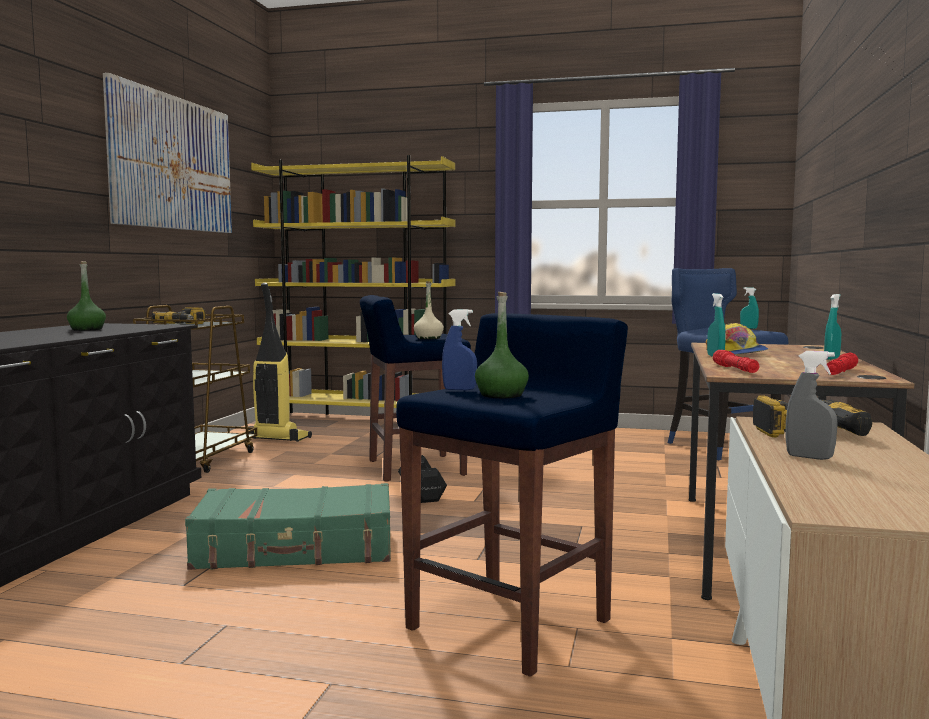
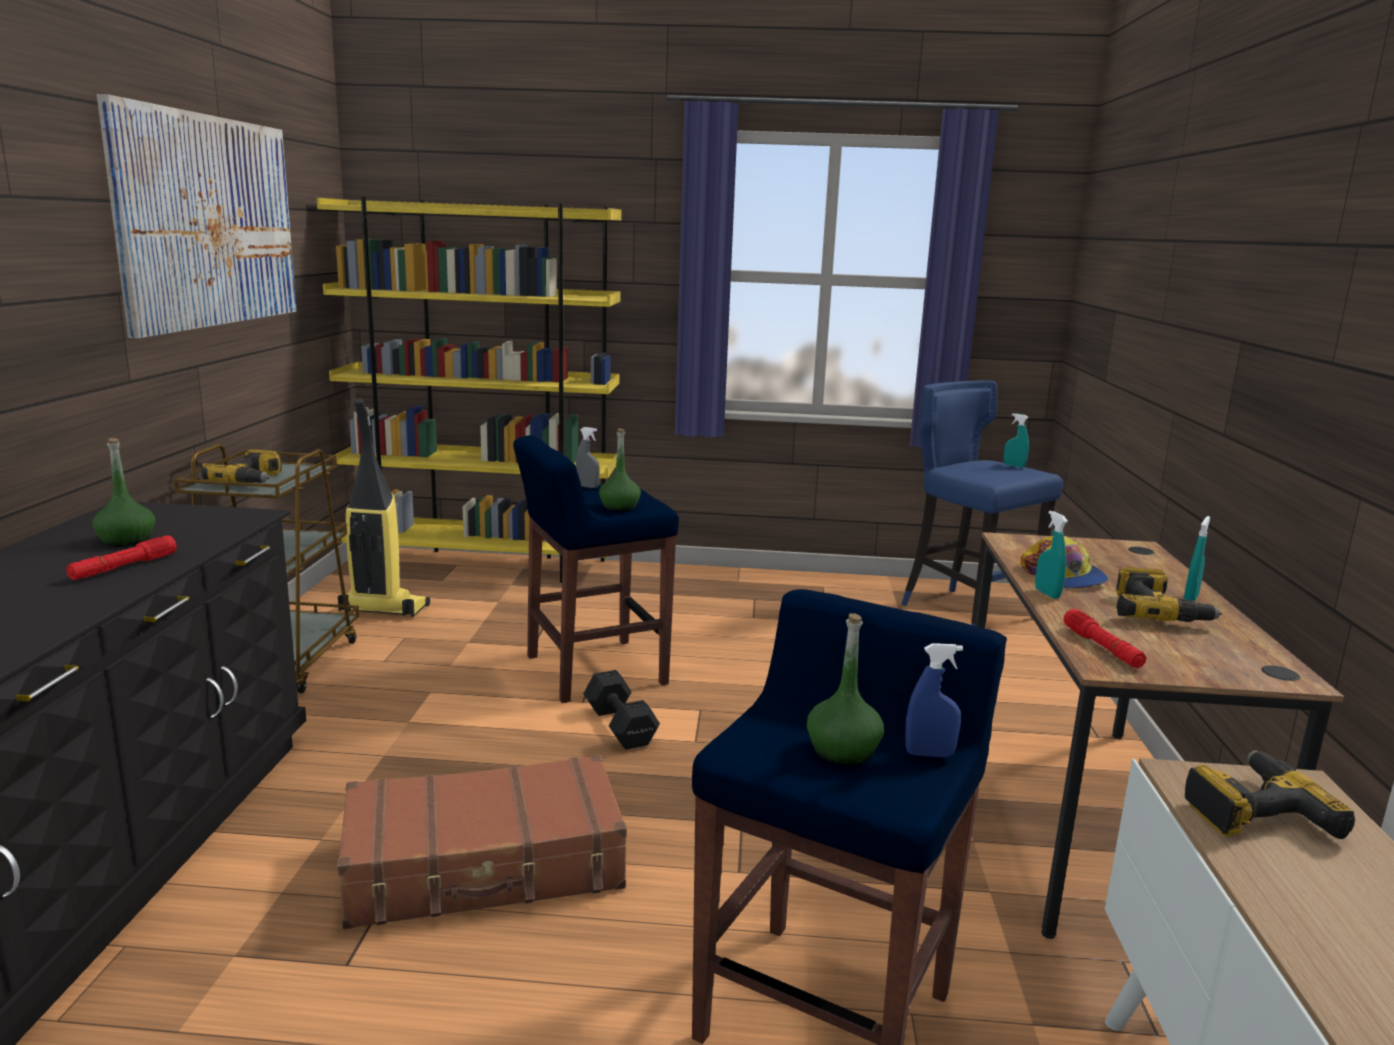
camera: 10 degrees left, 10 degrees up
(296, 549) = (485, 866): green suitcase -> brown suitcase
(428, 338) = (620, 507): beige bottle -> green bottle
(459, 389) = (772, 728): blue spray bottle -> blue spray bottle (929, 754)
(796, 361) = (1157, 612): none -> power drill
(809, 457) = (1309, 910): grey spray bottle -> grey spray bottle (587, 486)
(841, 372) = (1236, 657): red flashlight -> red flashlight (124, 567)

